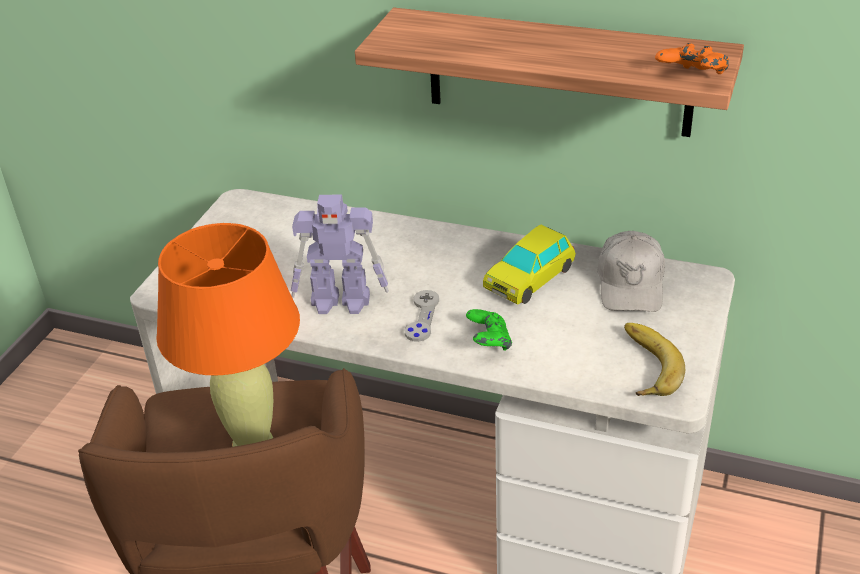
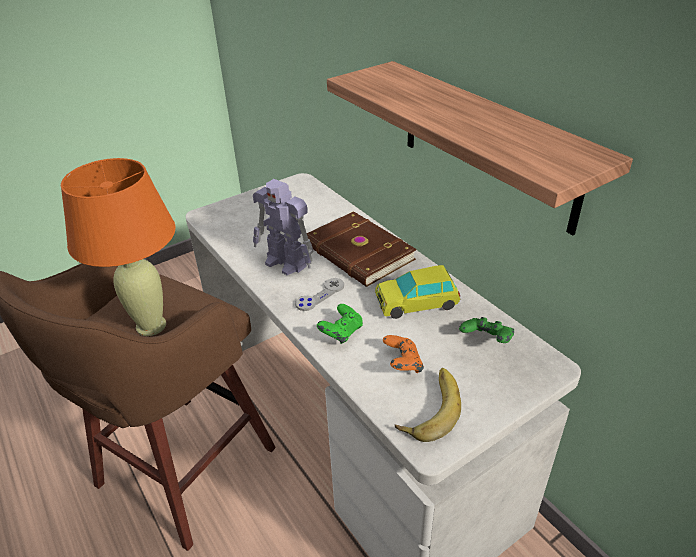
camera: 35 degrees right, 0 degrees up
(410, 256) = (357, 253): none -> brown book
(631, 284) = (486, 341): white cap -> green game controller
(691, 77) = (542, 168): orange game controller -> orange game controller (402, 364)

